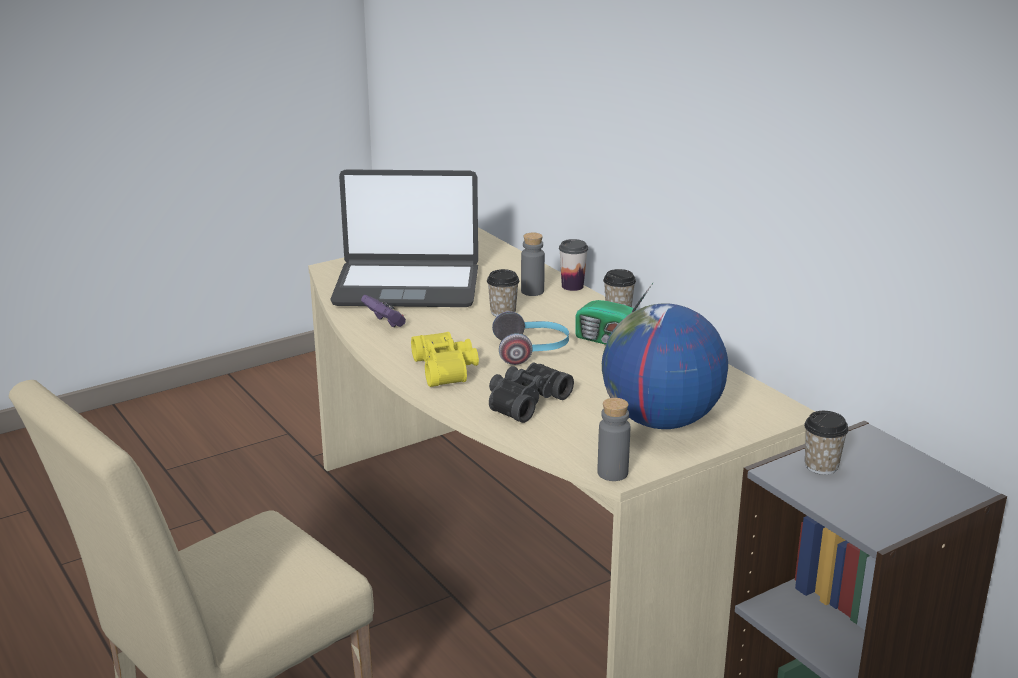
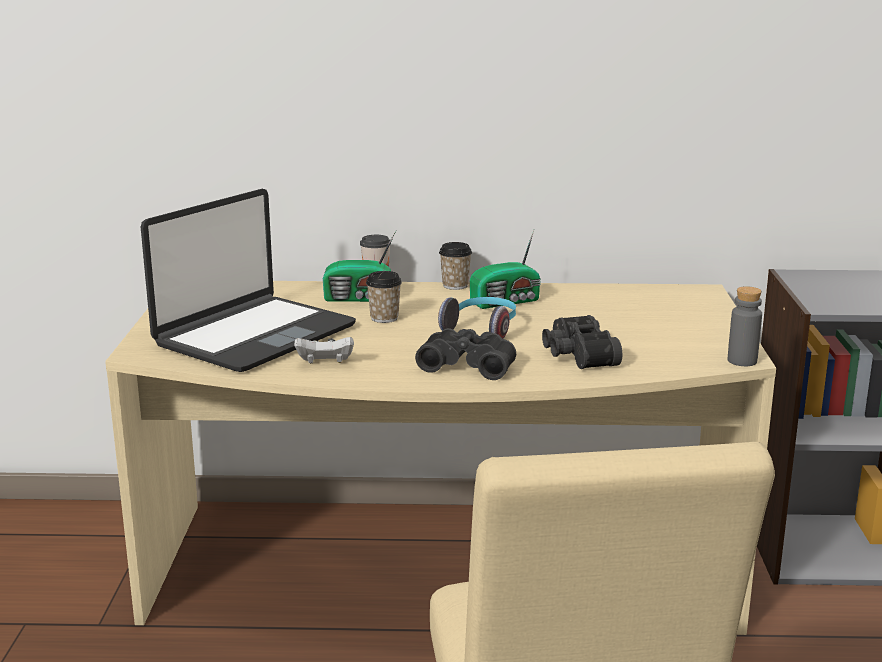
camera: 55 degrees left, 5 degrees down
(385, 324) = (325, 364): purple game controller -> white game controller
(447, 369) = (468, 365): yellow binoculars -> black binoculars
(532, 291) = (360, 298): grey bottle -> radio
(660, 421) = (672, 325): globe -> none
(821, 466) = (825, 295): cup -> none

